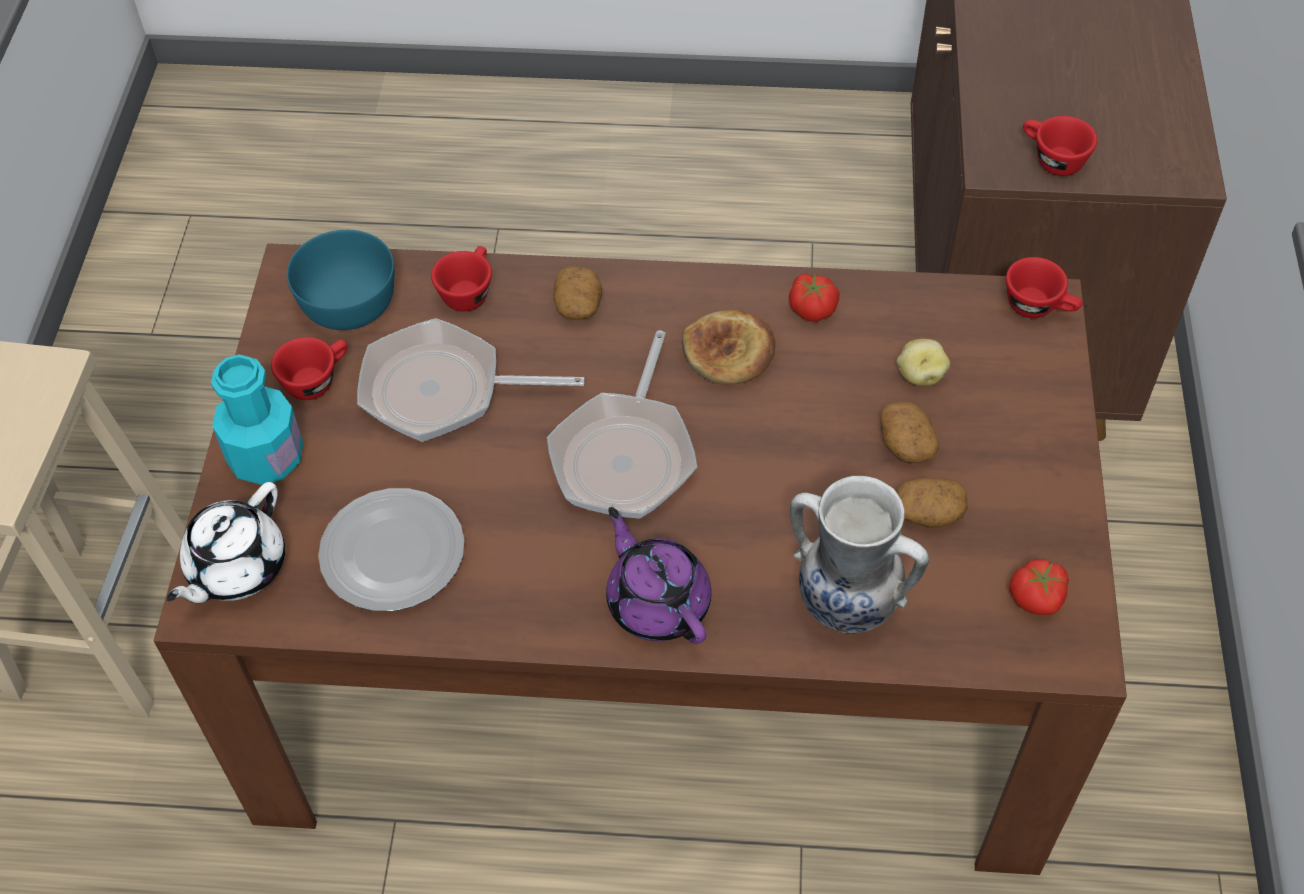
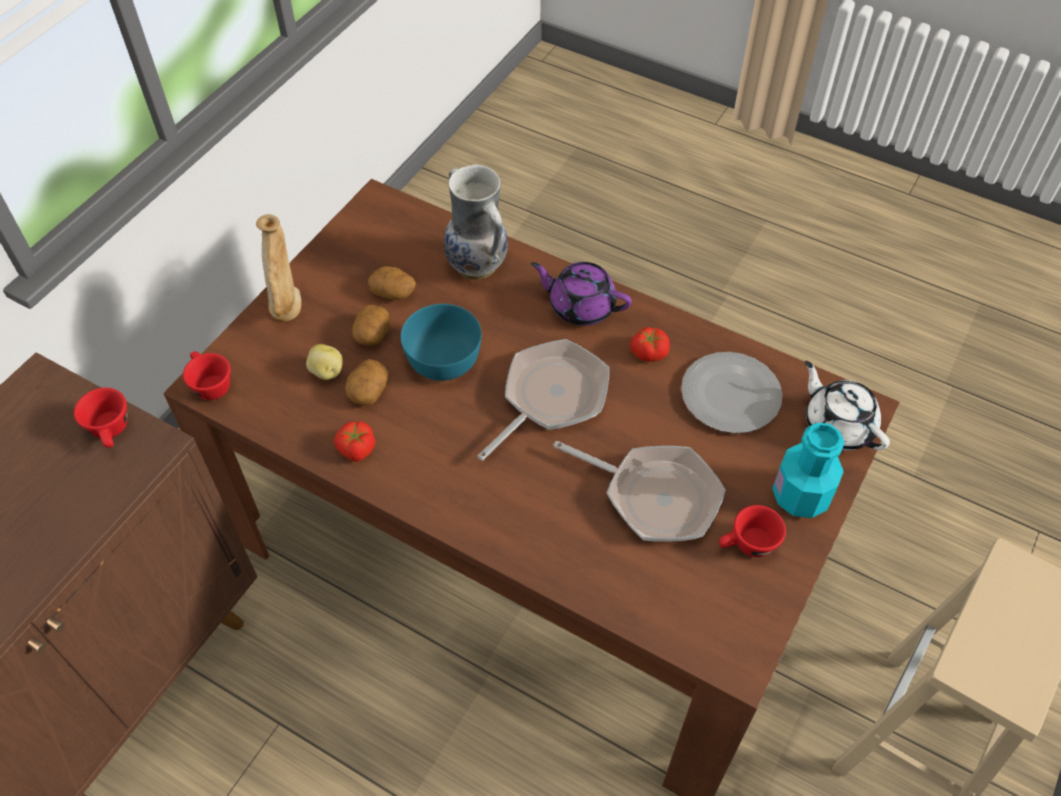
camera: 155 degrees left, 0 degrees up
(235, 568) = (838, 425): white teapot -> white teapot turned 90 degrees counterclockwise
(347, 302) = (703, 608): turquoise bowl -> turquoise bowl (444, 359)
(468, 291) = (600, 575): red cup -> none
(578, 305) = (521, 524): potato -> potato (368, 390)
(657, 602) = (581, 306): purple teapot -> purple teapot turned 120 degrees clockwise
(728, 352) = (437, 440): bread -> none
(1037, 597) = (373, 231): tomato -> tomato (648, 352)
(1049, 436) = (285, 304): none -> beige vase

